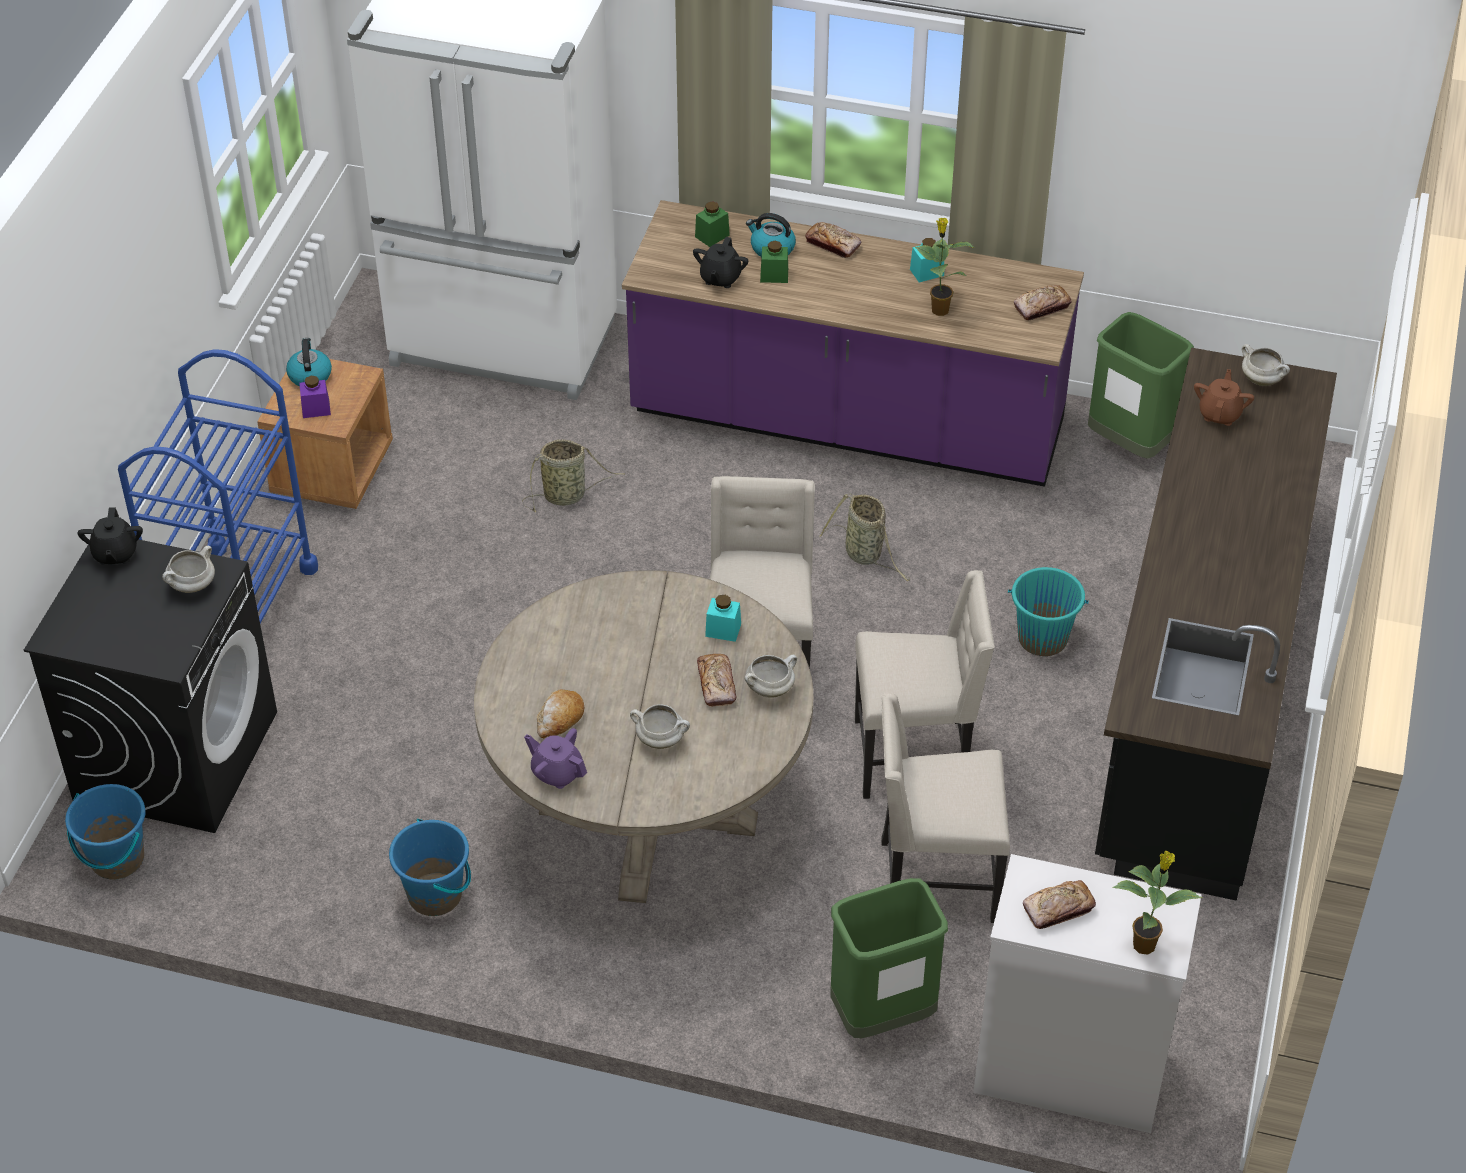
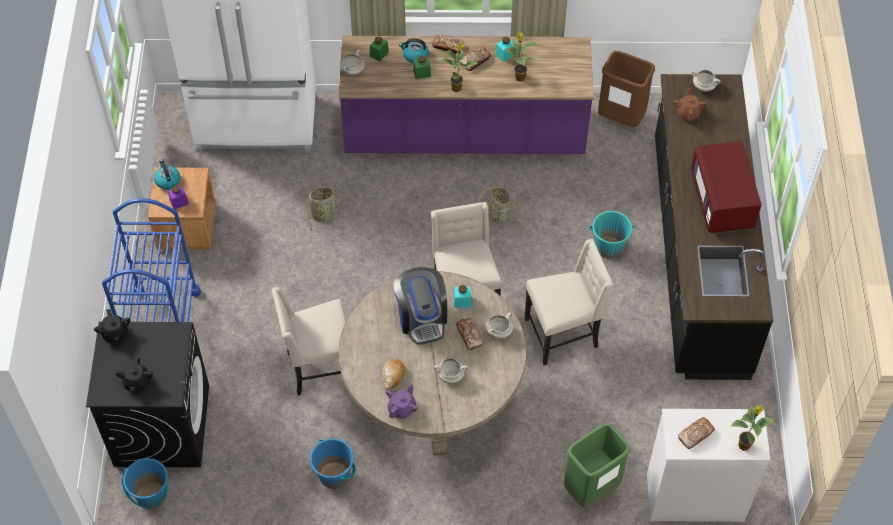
camera: 15 degrees left, 10 degrees up
(192, 585) = (166, 344): white cooking pot -> white cooking pot (352, 71)
(557, 772) = (402, 408): purple teapot -> purple teapot turned 105 degrees clockwise
(643, 641) = (422, 317): none -> coffee machine
(720, 278) = (392, 81): black teapot -> black teapot (137, 382)
(826, 306) = (457, 87): none -> potted plant
(934, 879) = (594, 404): beige chair -> beige chair (319, 368)
(1042, 307) = (574, 64): bread -> bread (475, 61)
(1129, 444) = (620, 118): green trash can -> brown trash can
(1237, 559) = (722, 202): none -> red microwave

